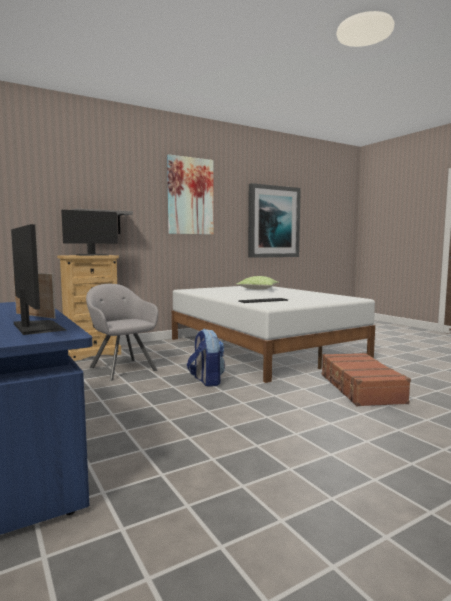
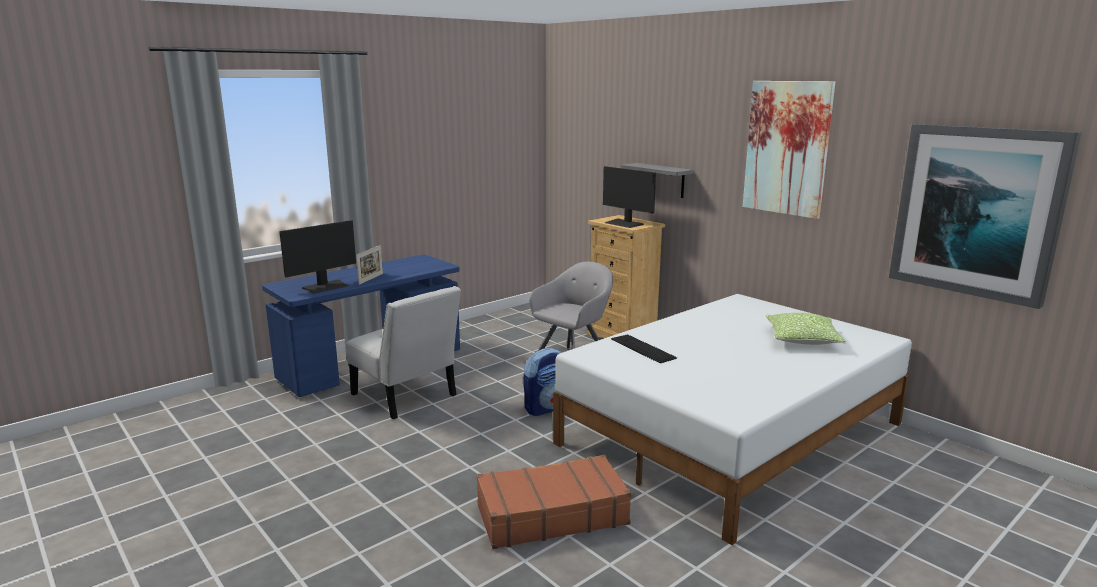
camera: 80 degrees right, 10 degrees up
(143, 432) = (407, 397): none -> white chair

